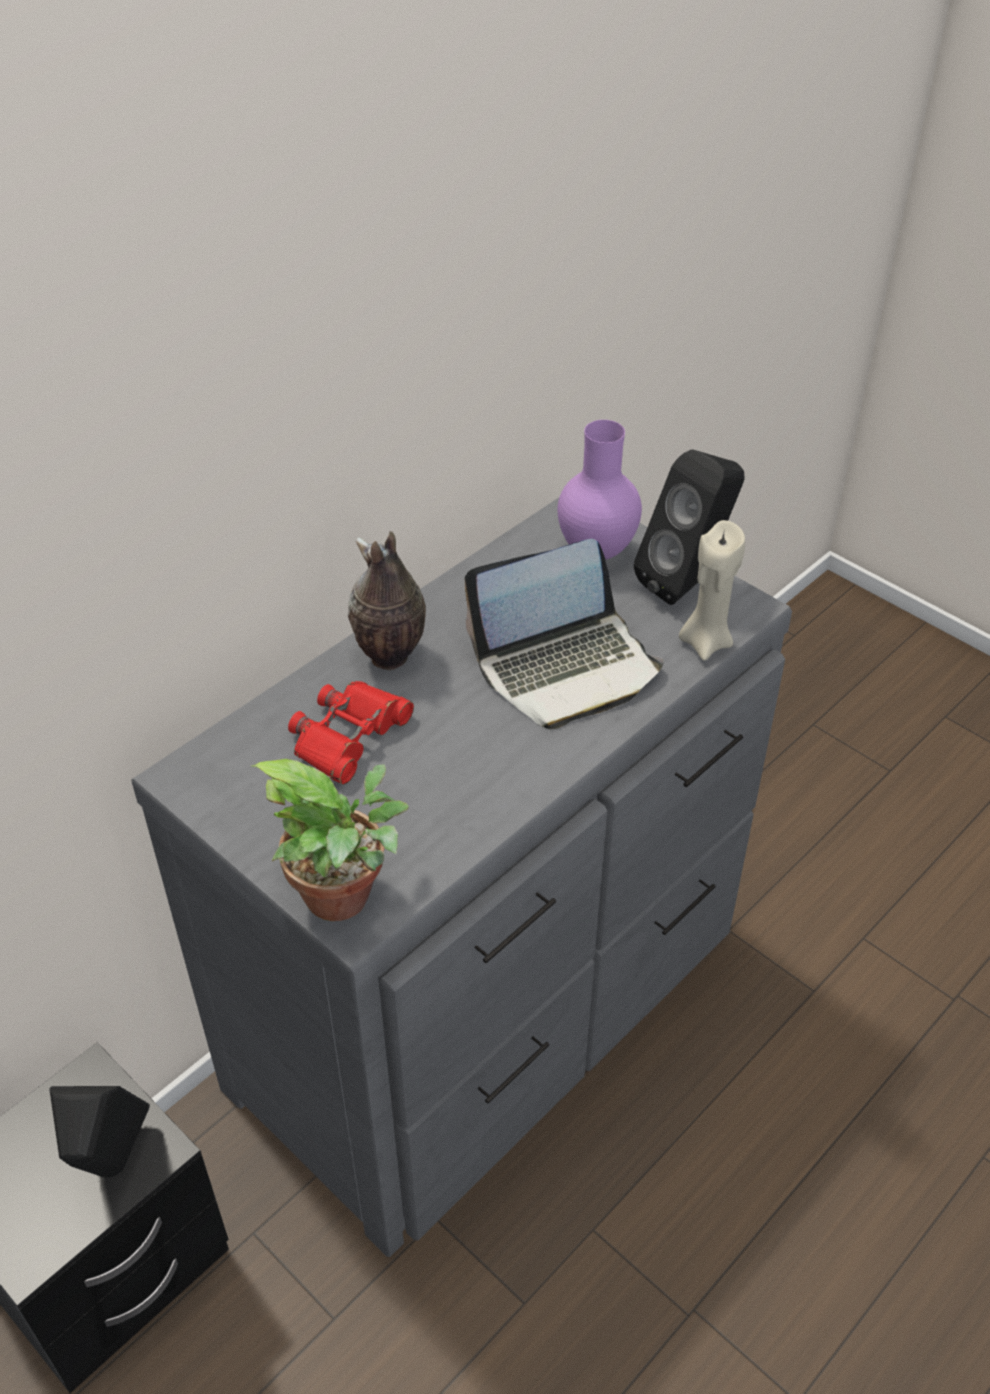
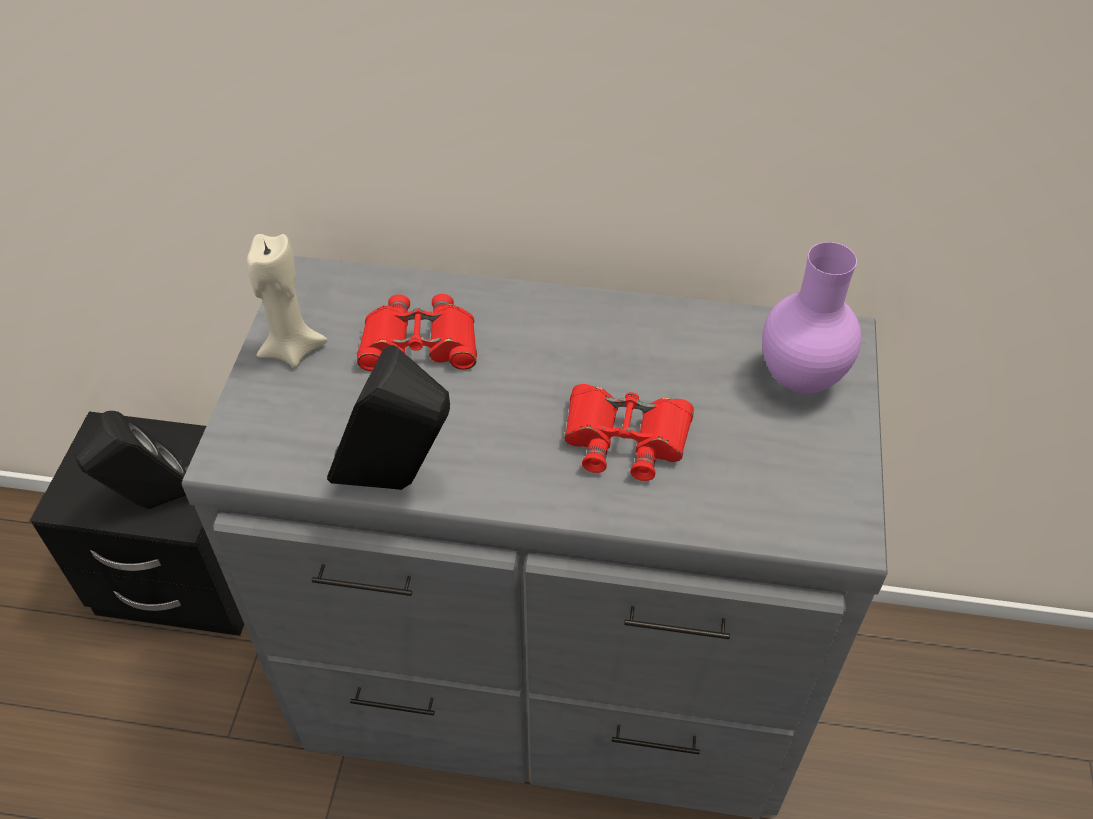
camera: 55 degrees right, 5 degrees up
(346, 898) = (249, 438): potted plant -> none
(389, 658) = (529, 318): vase -> none
(566, 667) = (625, 438): laptop -> red binoculars
(687, 582) = (830, 468): black speaker -> black speaker (398, 482)
(705, 642) = (761, 524): beige candle -> beige candle (292, 349)

